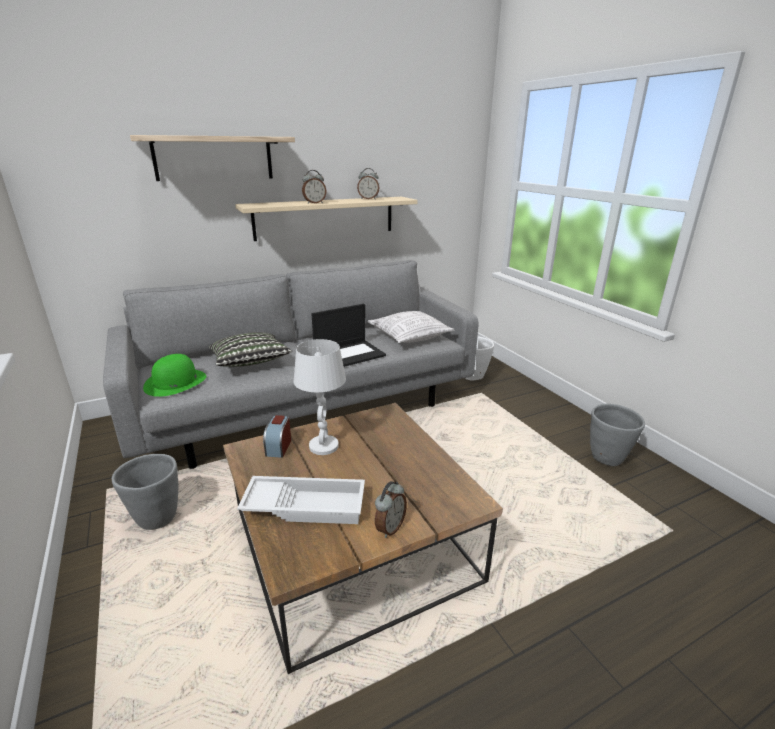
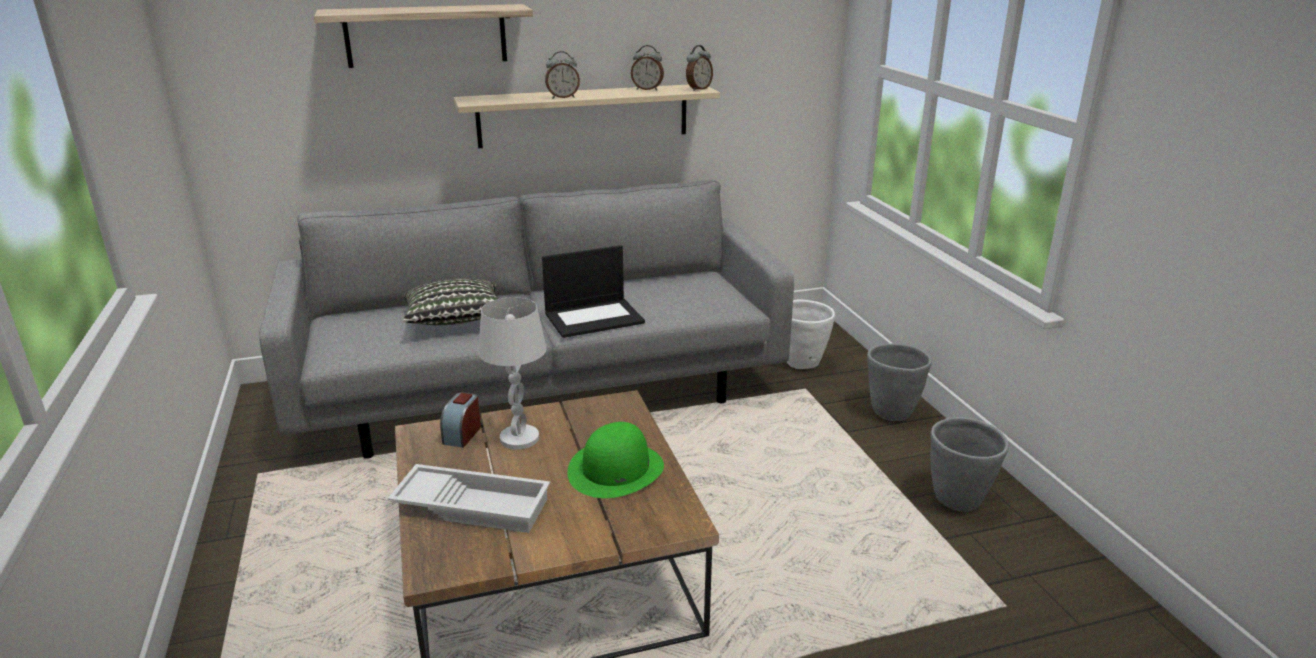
camera: 10 degrees right, 0 degrees up
(157, 518) = (313, 514): grey planter -> grey planter (891, 412)
(175, 382) = (352, 341): green hat -> green hat (615, 469)
(389, 528) = (565, 541): alarm clock -> alarm clock (698, 89)
(410, 336) = (693, 296): pillow -> none

